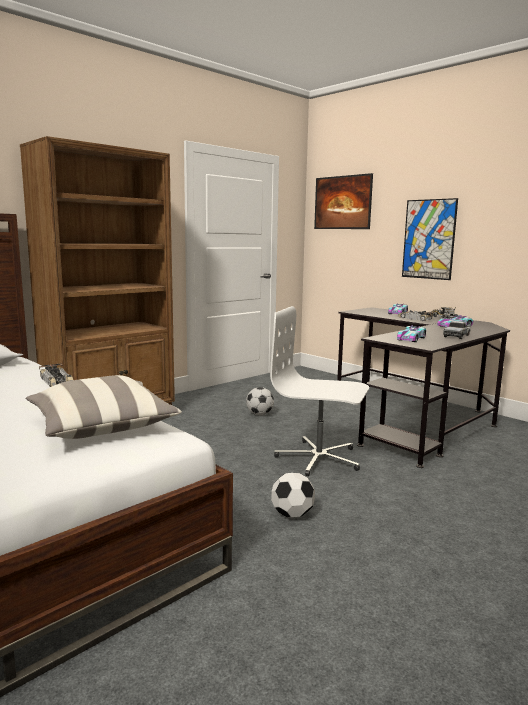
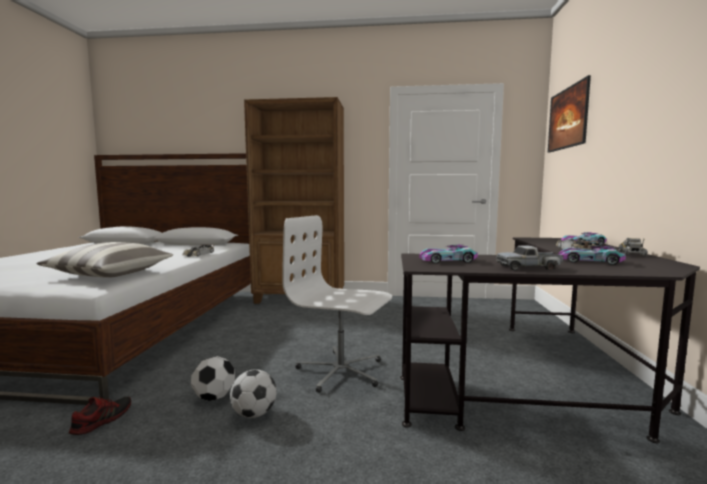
camera: 50 degrees right, 5 degrees down
(259, 414) = (391, 324): football -> football (254, 414)
(265, 574) = (102, 420): none -> shoe
(319, 458) = (341, 371): white office chair -> white office chair turned 45 degrees counterclockwise
(429, 239) = (635, 144): picture -> none

